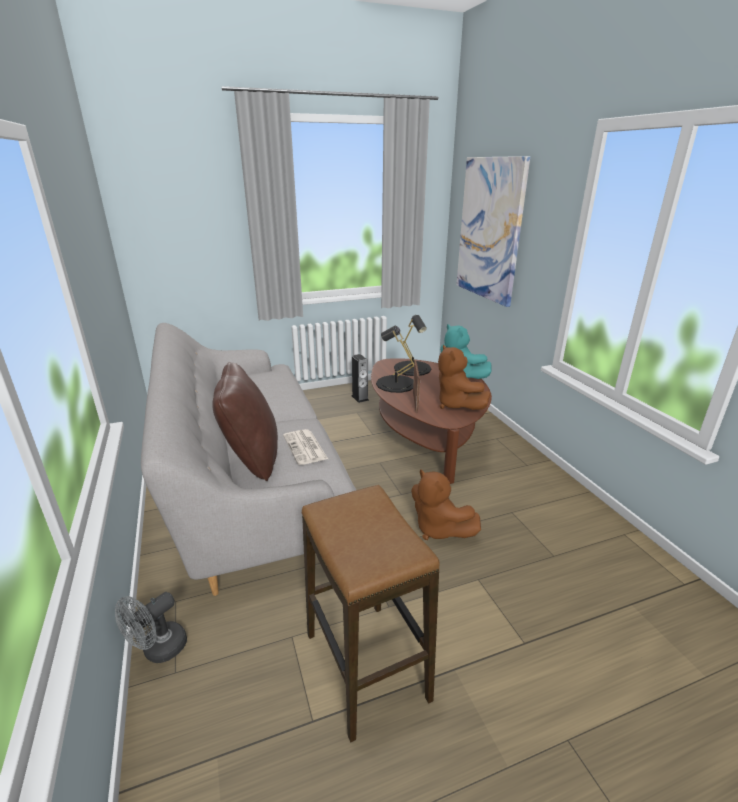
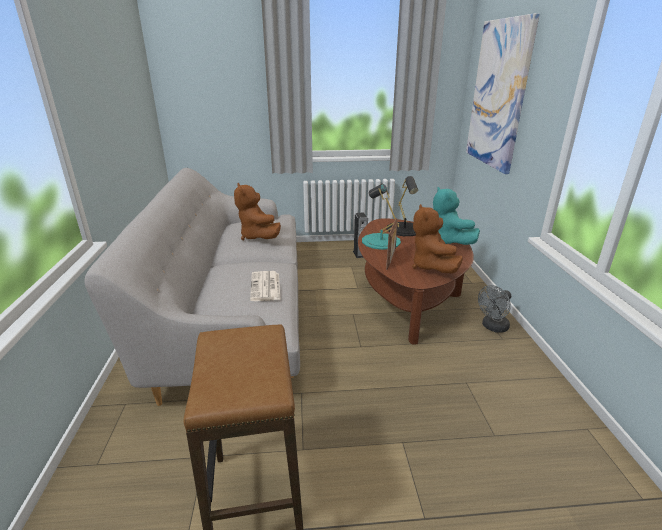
camera: 15 degrees right, 0 degrees up
(158, 650) = (93, 442): grey fan -> grey fan (492, 327)
(252, 458) = (216, 289): brown pillow -> none
(396, 384) = (380, 241): black table lamp -> turquoise table lamp
(438, 529) = (383, 385): brown plush toy -> brown plush toy (258, 237)

